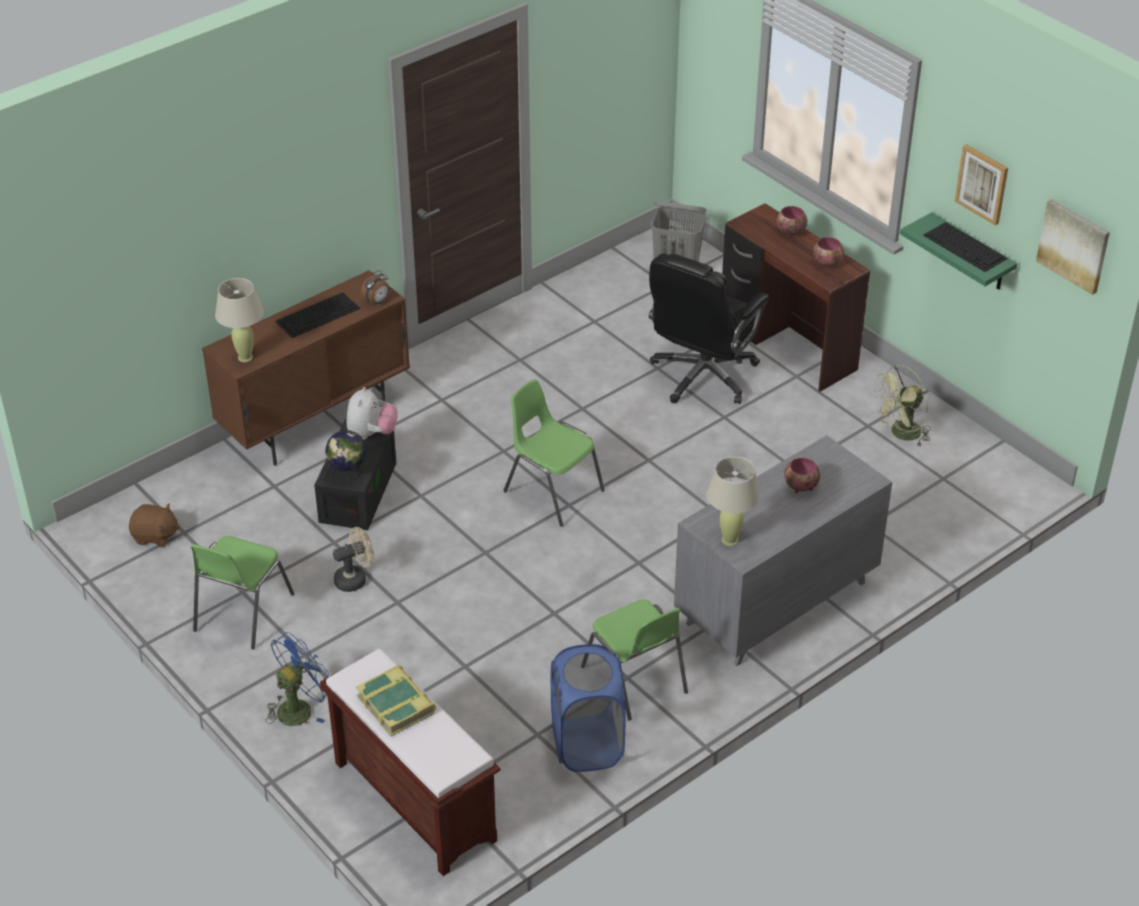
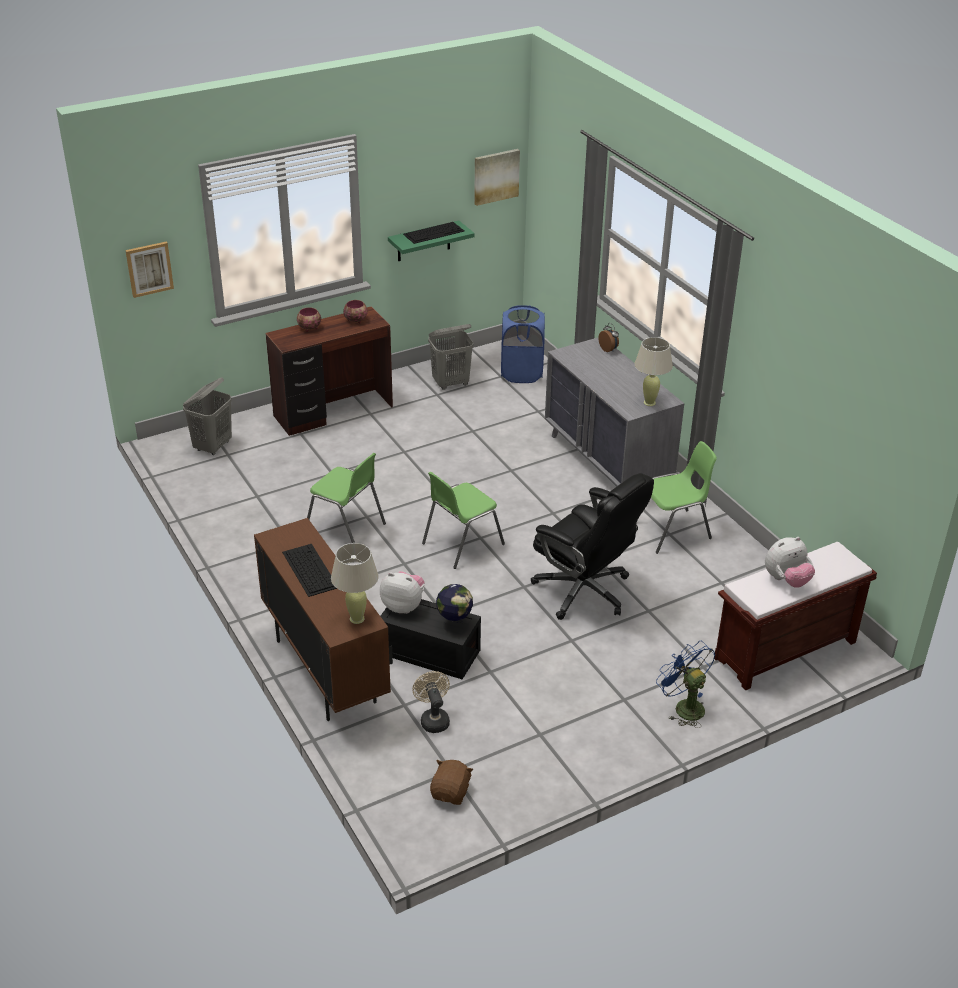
camera: 80 degrees left, 5 degrees down
(241, 613) = (567, 736): green chair -> green chair (346, 527)
(355, 579) = (539, 662): beige fan -> beige fan (433, 719)
(377, 302) = (306, 533): alarm clock -> alarm clock (608, 349)
(397, 704) = (786, 580): book -> plush toy
(587, 744) = (732, 560): blue laundry basket -> blue laundry basket (521, 373)
(702, 376) = (352, 454): black office chair -> black office chair (584, 591)
(800, 487) = (600, 369): bowl -> none
(901, 434) = (451, 383): green fan -> grey laundry basket
(982, 184) = (422, 186): picture -> picture (149, 268)

